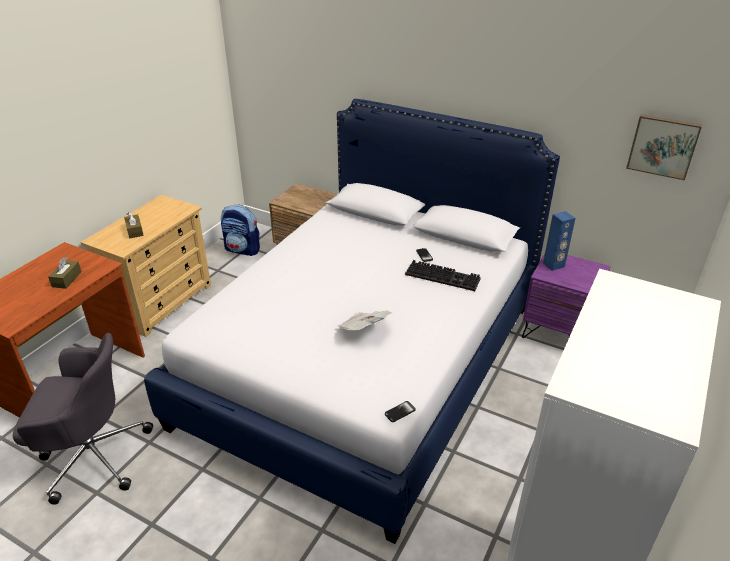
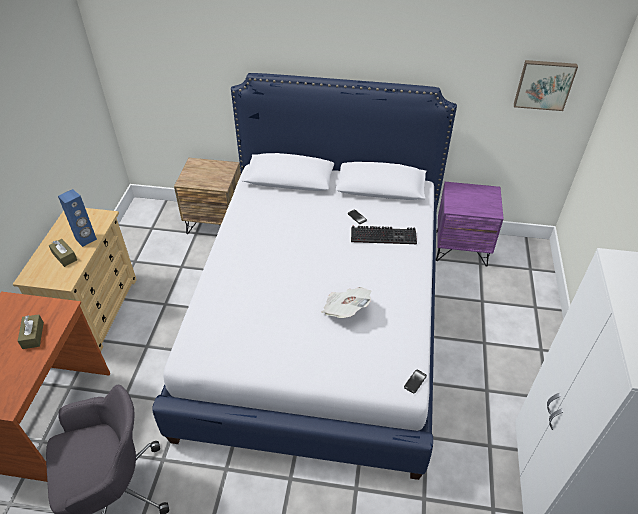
camera: 20 degrees left, 10 degrees up
(243, 249) = (148, 232): backpack -> none
(554, 265) = (457, 196): blue speaker -> blue speaker (86, 239)

